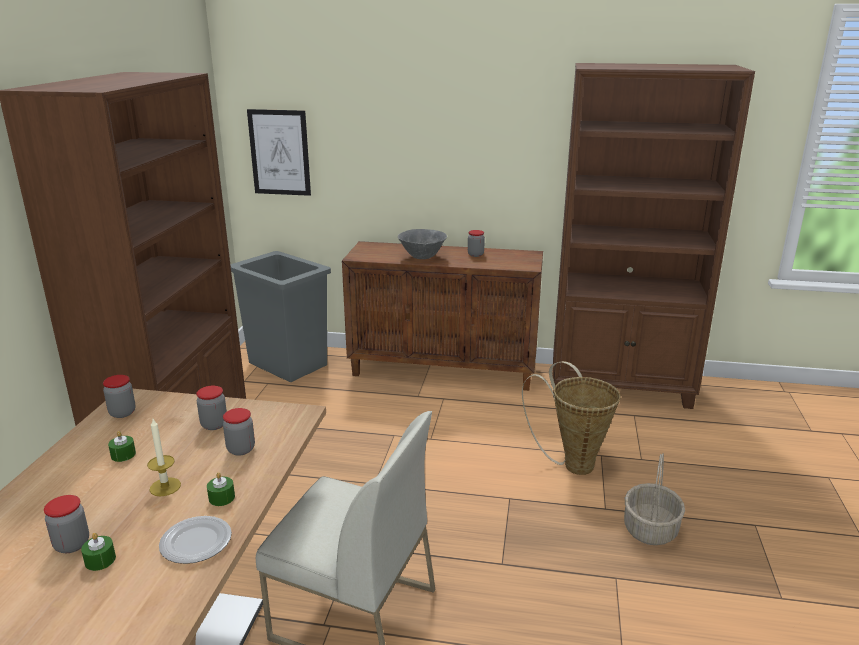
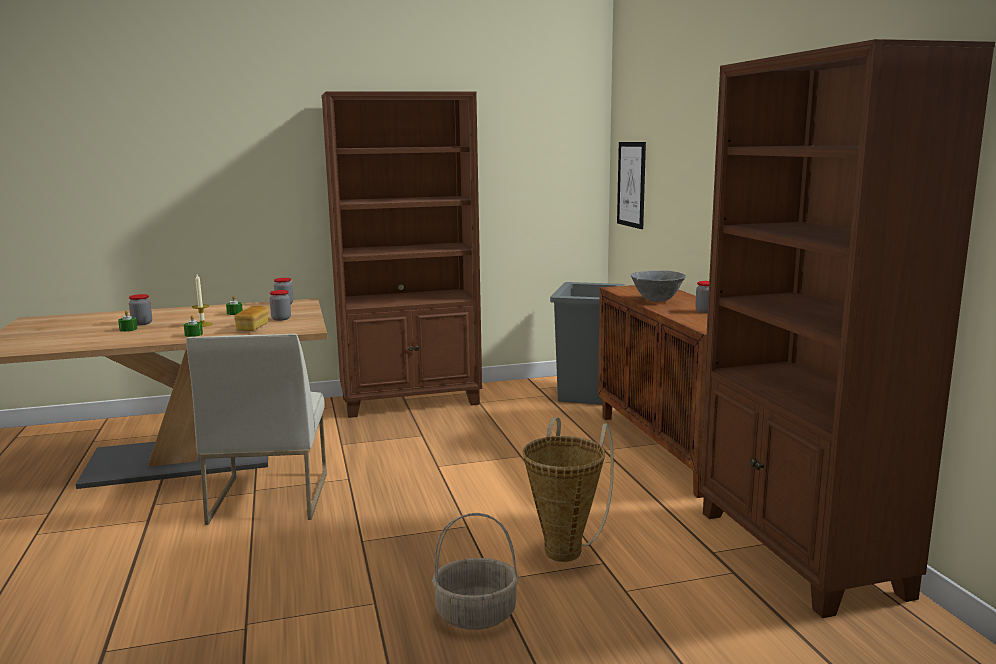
camera: 65 degrees right, 10 degrees down
(195, 542) = (146, 338): plate -> none
(241, 449) = (252, 328): jar -> bread

